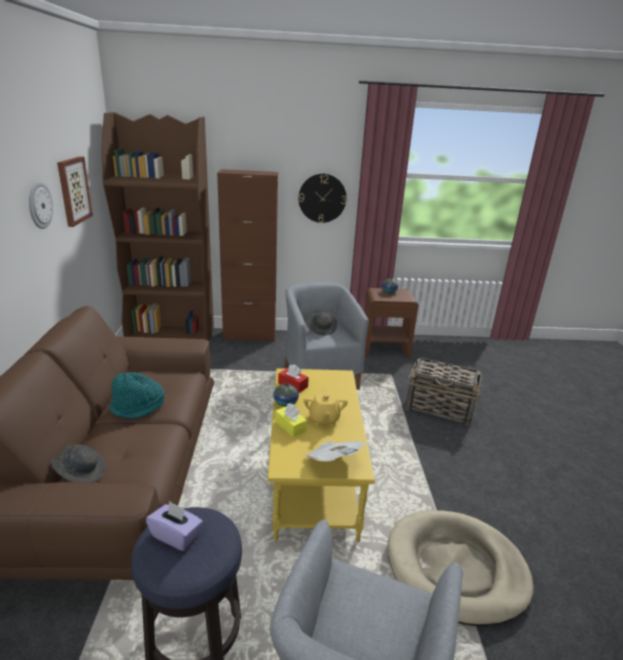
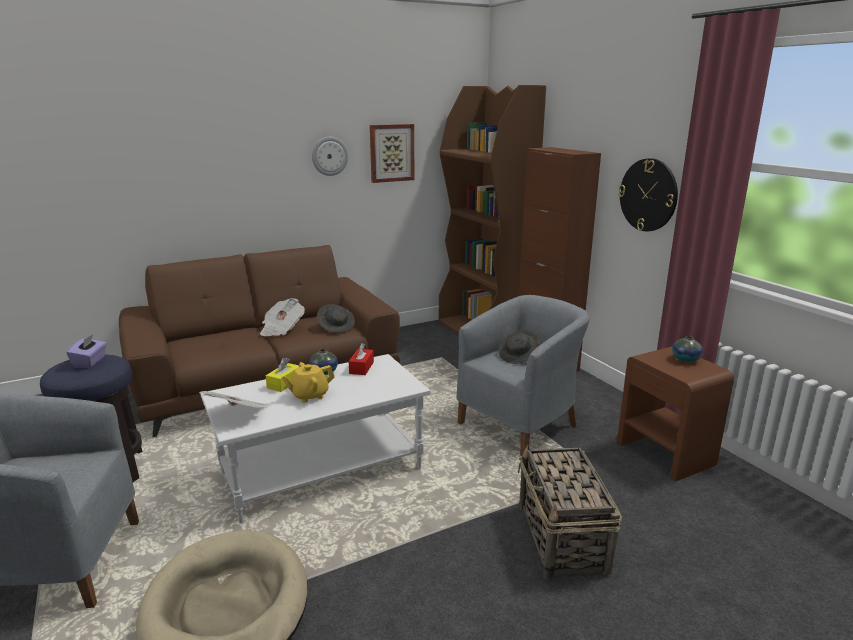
camera: 65 degrees right, 5 degrees down
(81, 472) = (190, 338): grey hat -> grey hat (336, 327)
(138, 407) = (281, 329): turquoise hat -> newspaper
(312, 478) = (322, 470): yellow coffee table -> white coffee table

